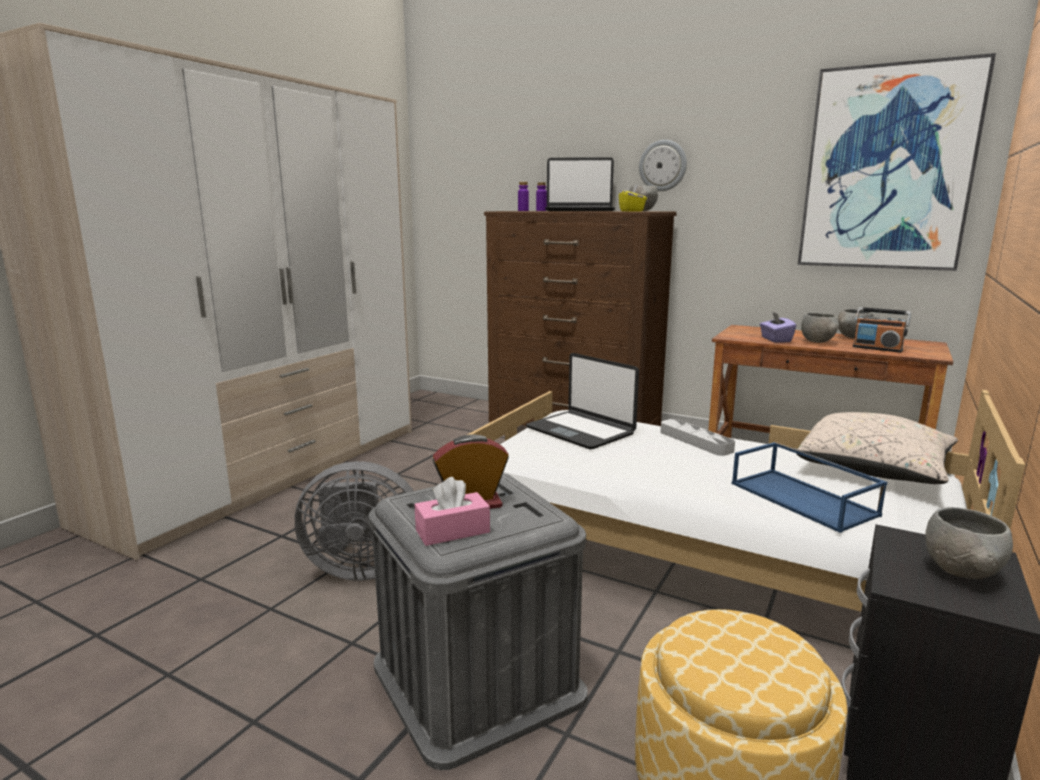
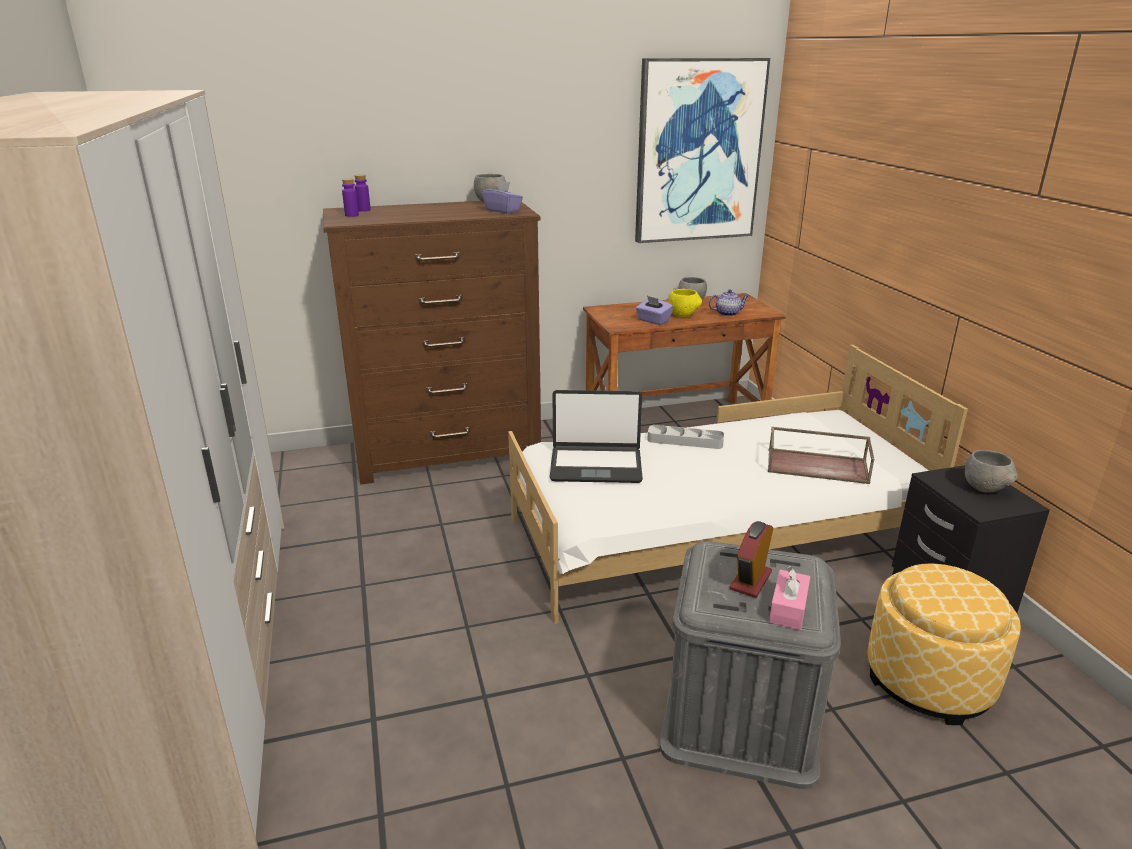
camera: 45 degrees left, 10 degrees up
(361, 568) = (512, 696): grey fan -> none
(579, 211) = (427, 210): laptop -> none
(632, 211) = (503, 211): yellow tissue box -> purple tissue box
(663, 165) = (497, 149): wall clock -> none
(804, 499) = (818, 465): blue tray -> brown tray
(817, 342) = (683, 316): grey bowl -> yellow bowl
(874, 470) = (808, 422): beige pillow -> none
(877, 348) = (728, 313): radio -> teapot

